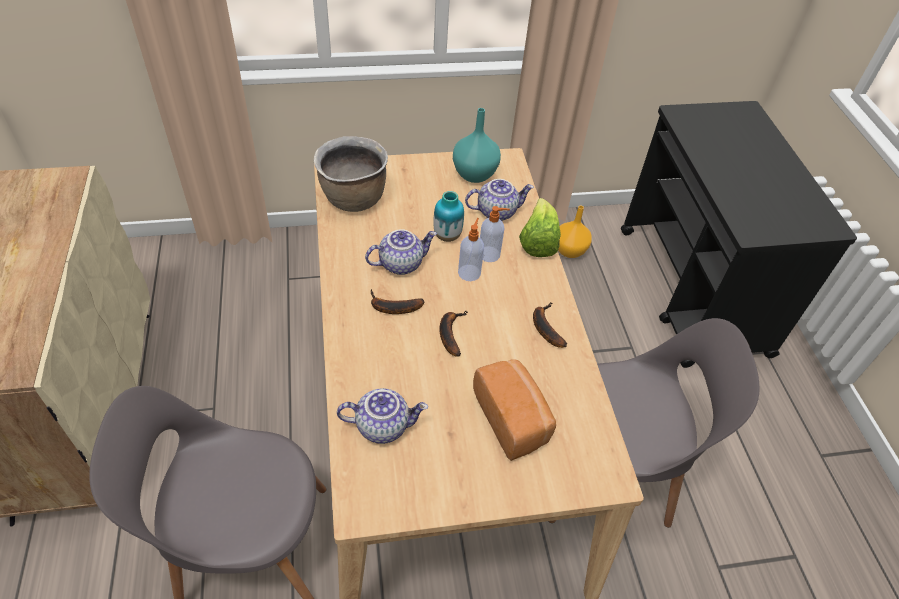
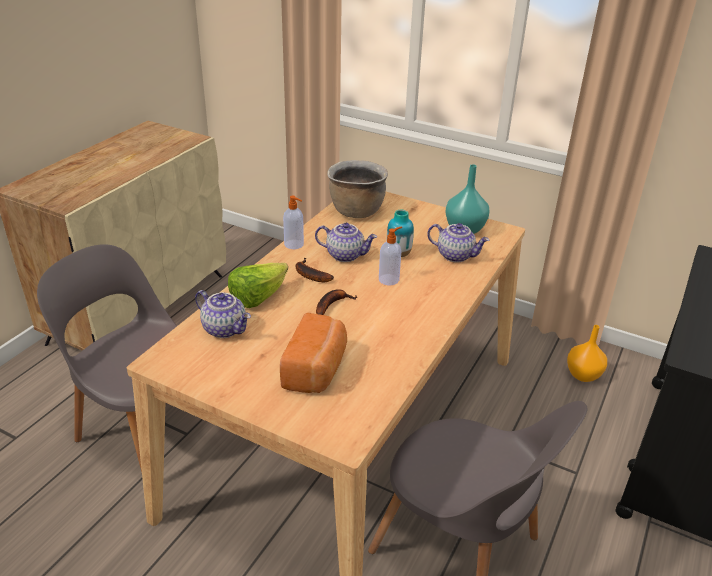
camera: 40 degrees right, 15 degrees down
(490, 254) = (418, 276): soap dispenser -> soap dispenser (294, 245)
(538, 242) = (467, 285): lettuce -> lettuce (258, 297)
(544, 327) = (408, 333): banana -> none

